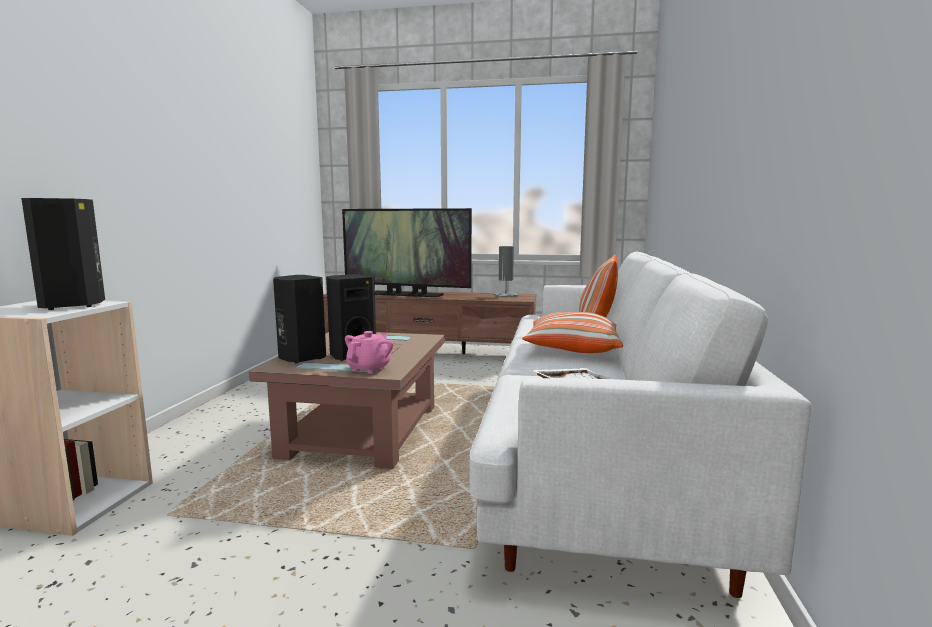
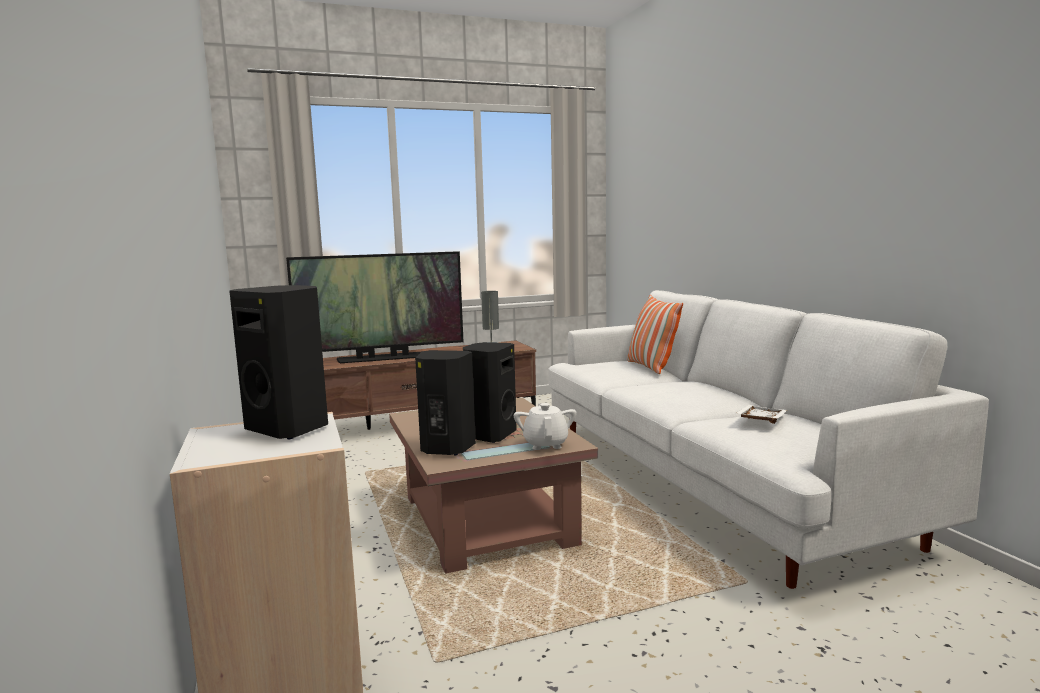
camera: 30 degrees left, 0 degrees up
(369, 368) = (545, 444): pink teapot -> white teapot
(572, 349) = (687, 391): pillow -> none

